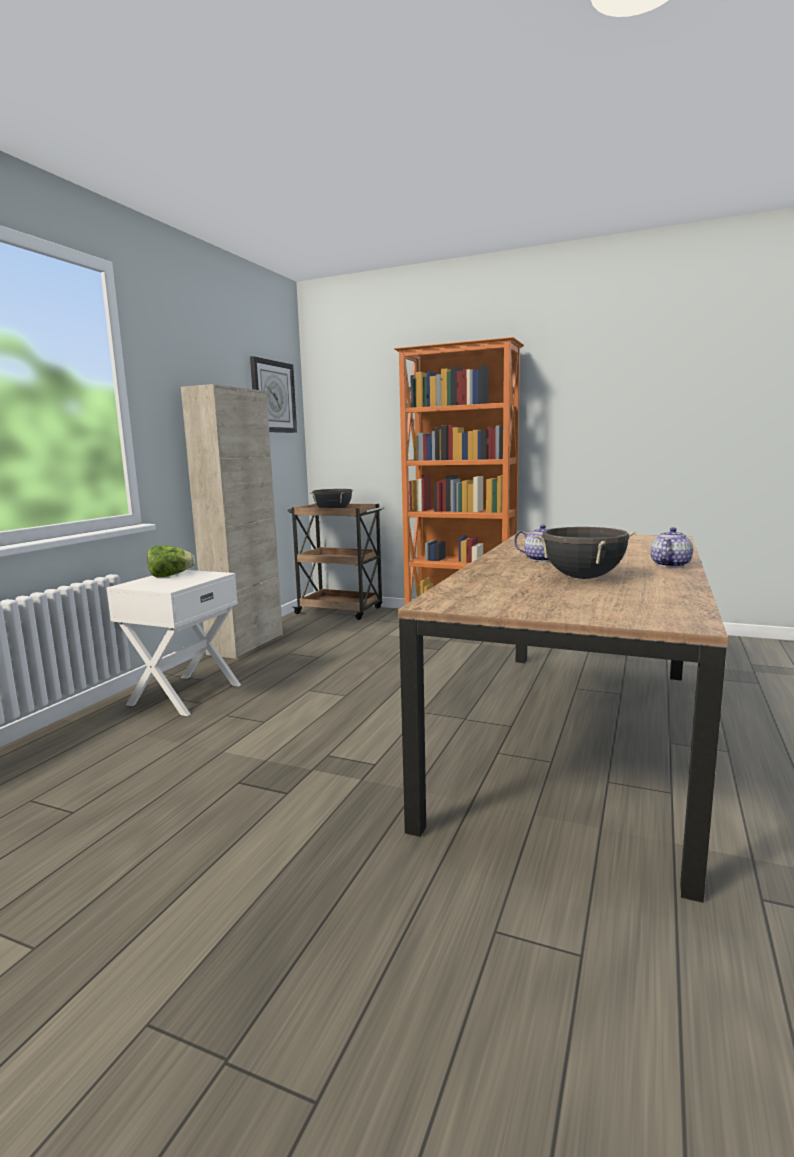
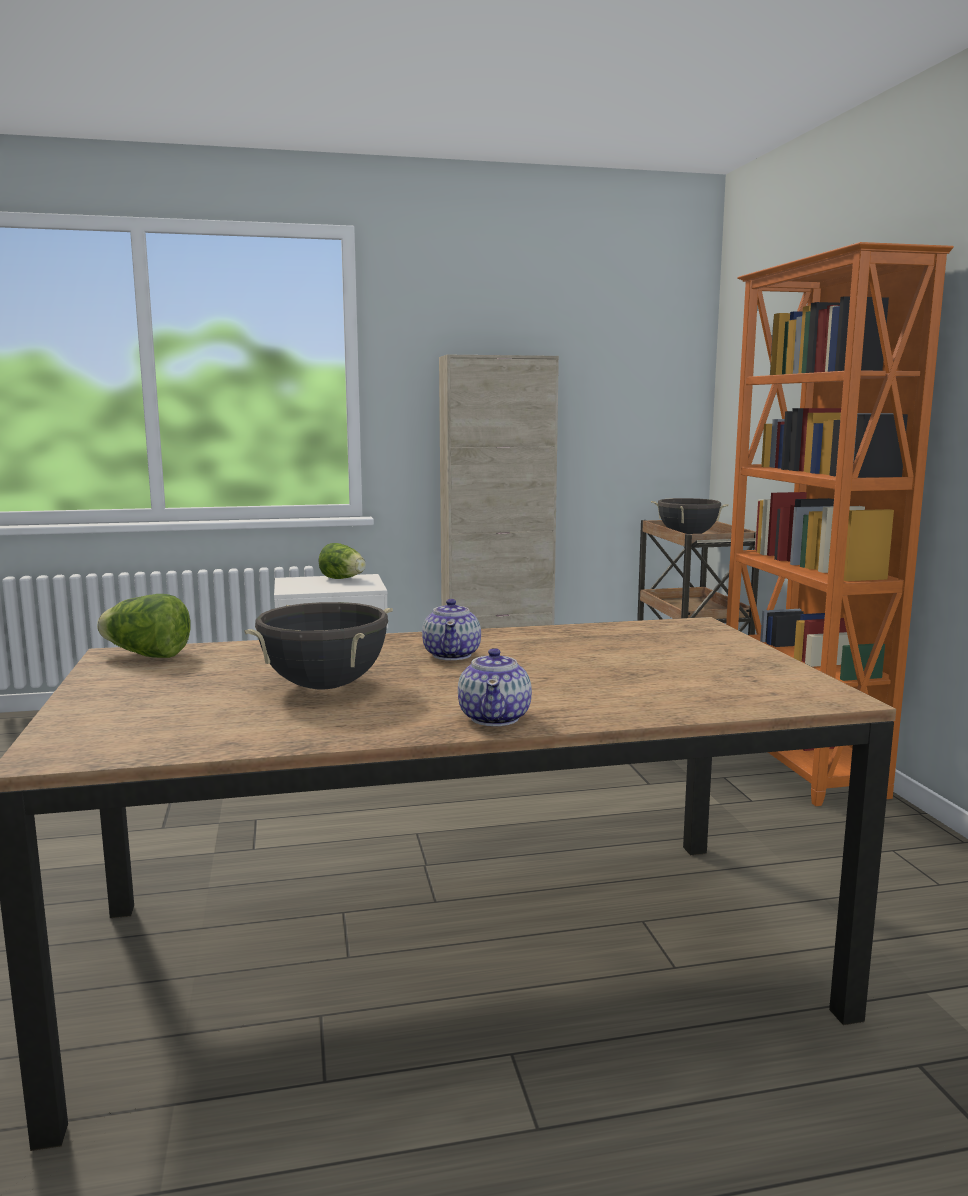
camera: 55 degrees right, 0 degrees up
(273, 397) = (635, 357): wall clock -> none
(450, 599) = (147, 655): none -> lettuce
(669, 565) = (495, 717): teapot -> teapot turned 90 degrees clockwise

